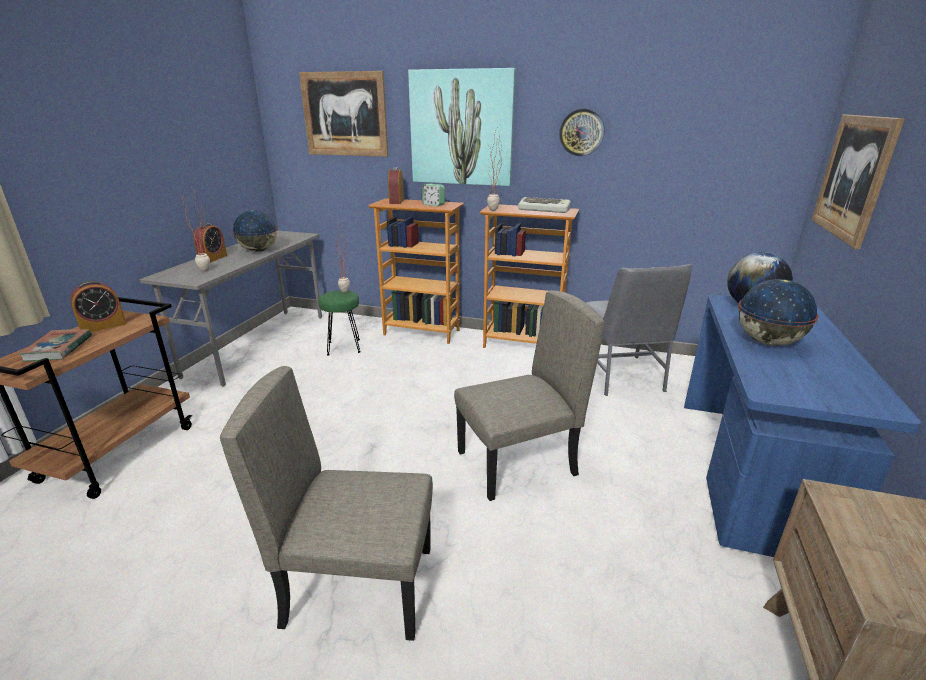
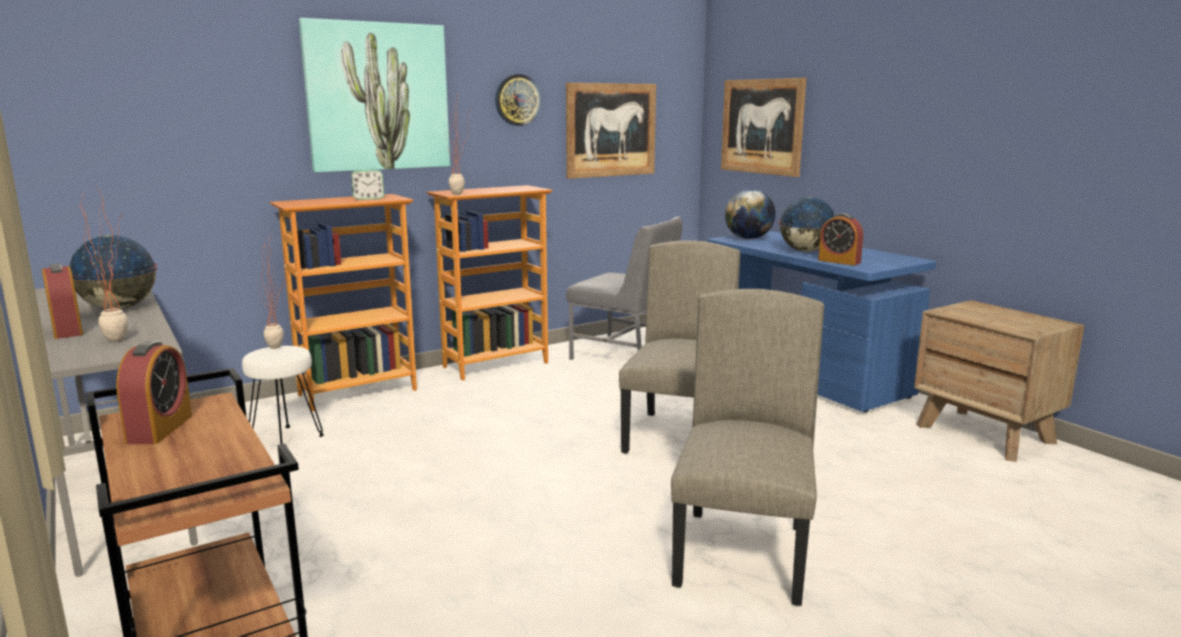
camera: 50 degrees left, 10 degrees down
(58, 348) = (187, 461): book -> none
(343, 347) = (286, 440): green stool -> white stool
(345, 114) = (183, 78): picture -> picture (611, 130)
(360, 585) = (743, 555): beige chair -> beige chair turned 150 degrees clockwise
(396, 201) = (304, 201): alarm clock -> alarm clock (839, 261)
(544, 209) = (502, 188): keyboard -> none

